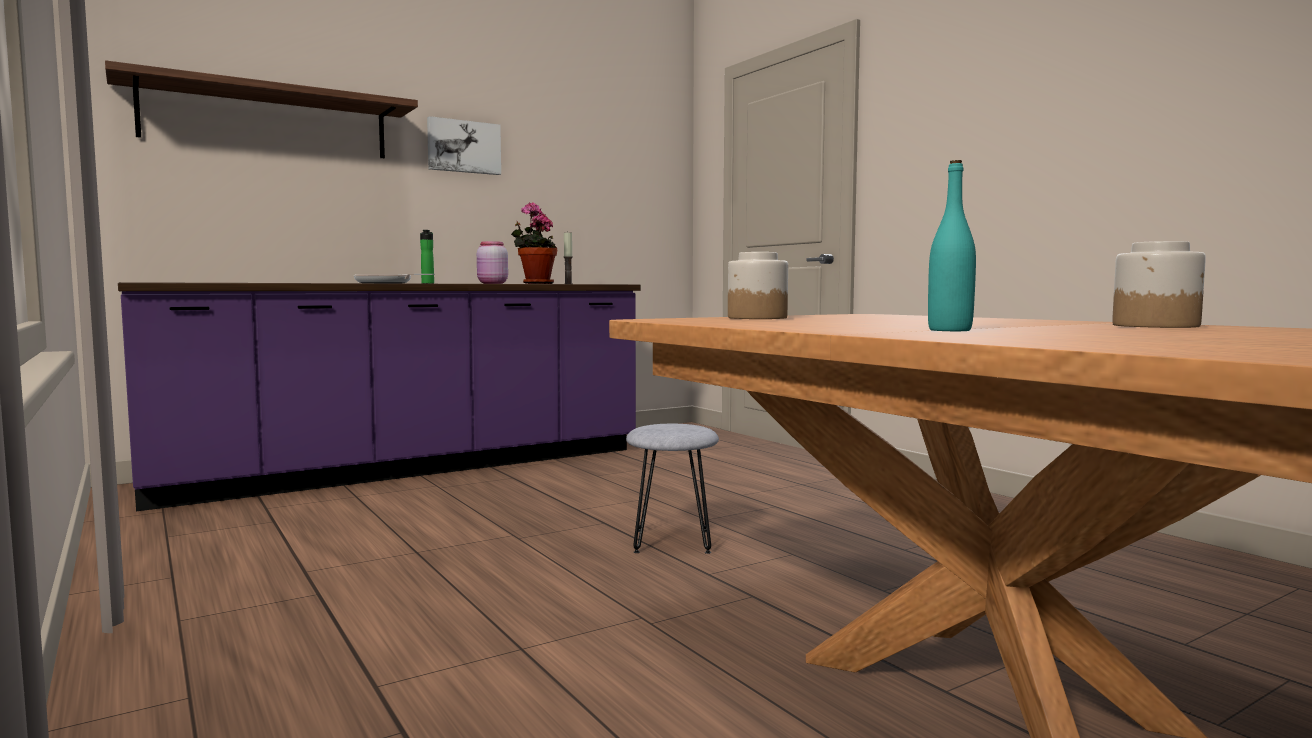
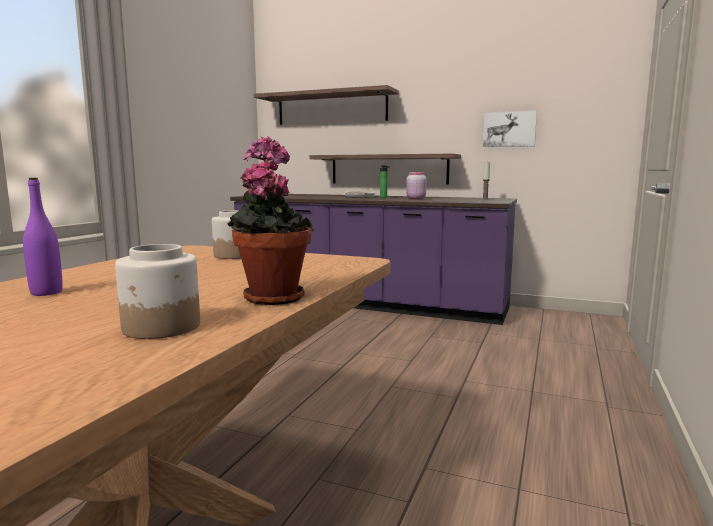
camera: 55 degrees right, 5 degrees up
(389, 240) = (388, 169): none -> shelf
(463, 147) = (436, 106): picture -> picture (509, 129)
(535, 283) = (444, 199): potted plant -> potted plant (272, 296)
(672, 541) = (335, 389): grey stool -> none
(949, 330) = (46, 292): turquoise bottle -> purple bottle

